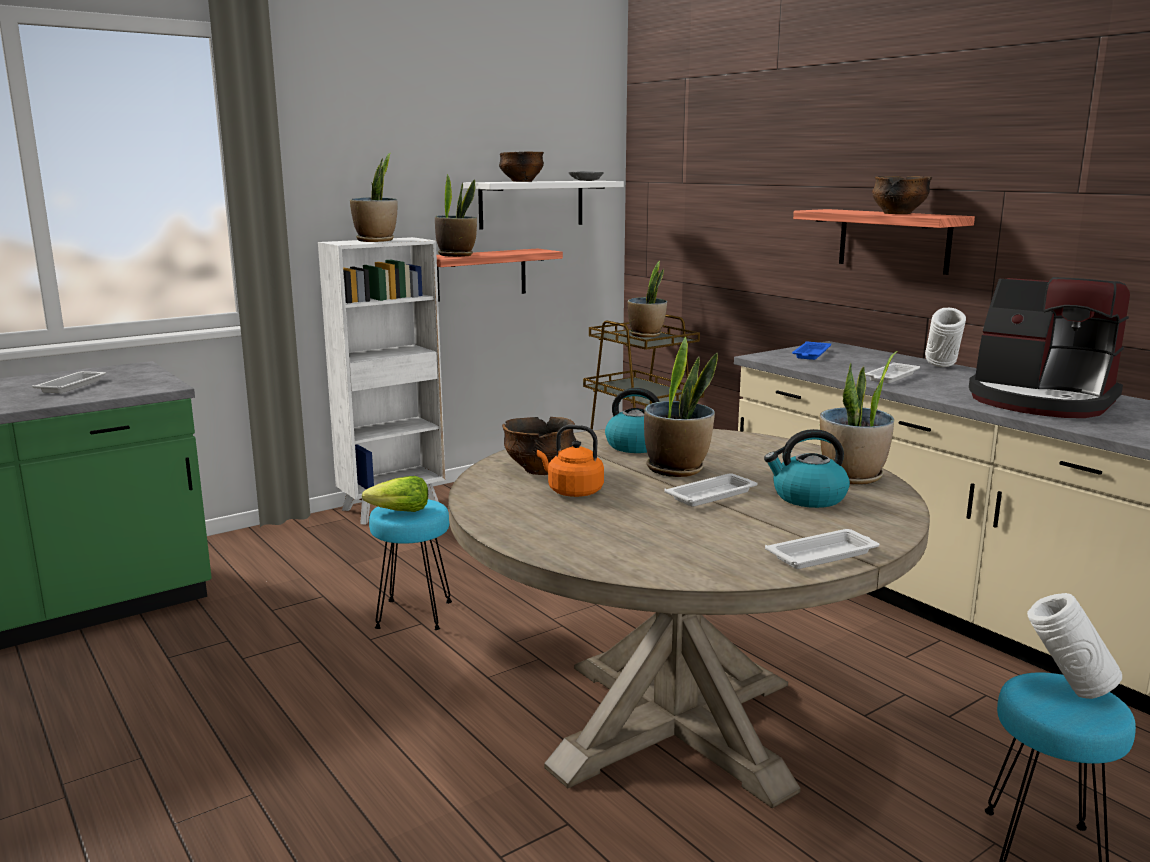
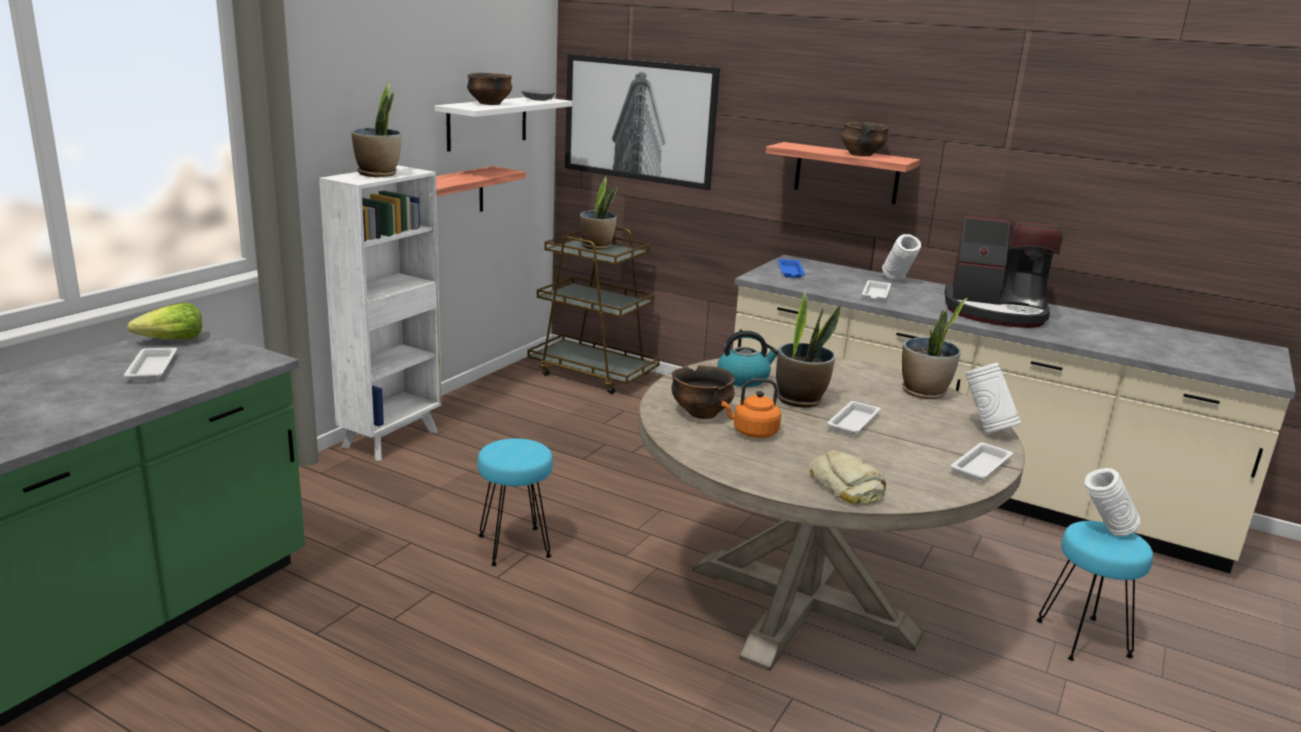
camera: 25 degrees left, 5 degrees up
(399, 512) = (511, 456): lettuce -> lettuce (171, 340)
(456, 255) = (437, 181): potted plant -> none
(607, 552) = (846, 487): none -> bread
(694, 199) = (640, 120): none -> picture
(808, 498) = (917, 416): kettle -> none
(886, 521) = (986, 430): none -> white vase

